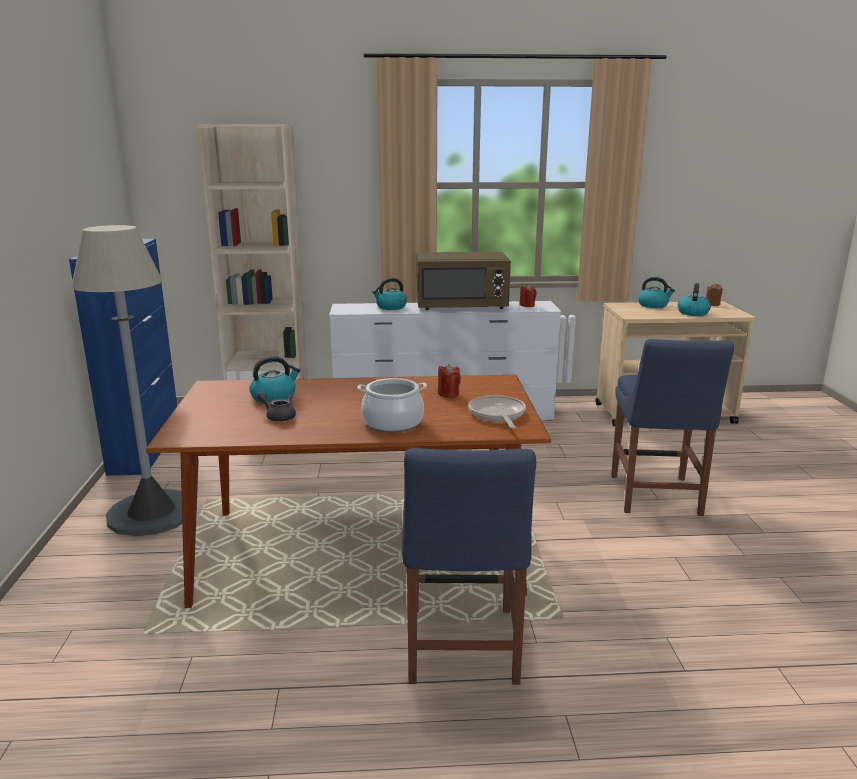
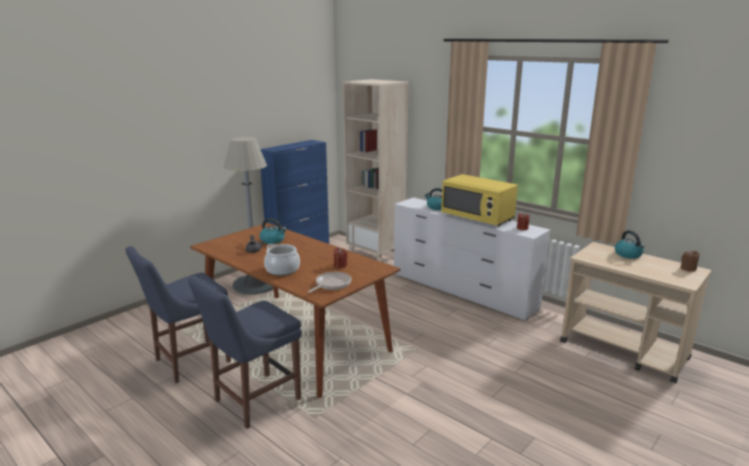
camera: 45 degrees right, 0 degrees up
(461, 306) = (477, 218): brown microwave -> yellow microwave
(655, 497) = (492, 394): blue chair -> blue chair (189, 361)
(692, 312) = (644, 270): kettle -> none

